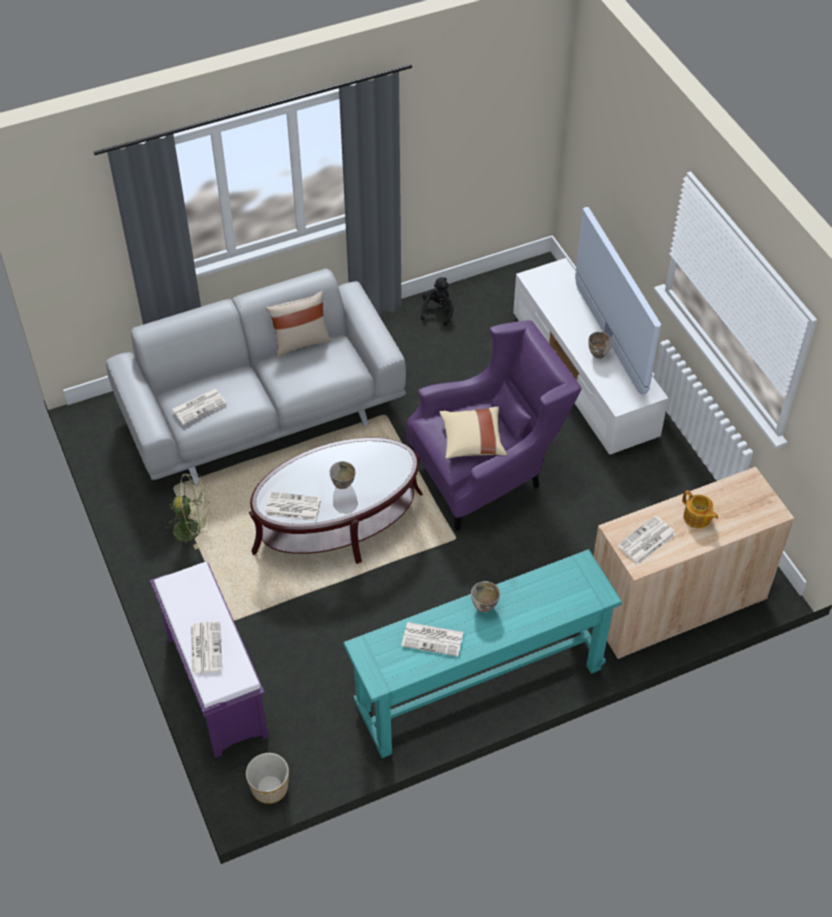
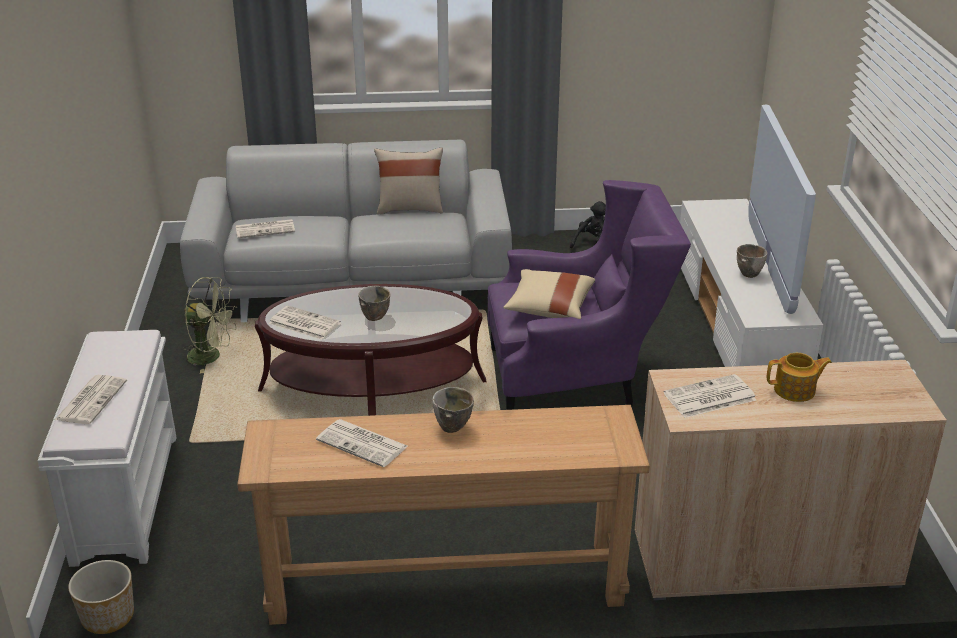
camera: 20 degrees right, 20 degrees down
(215, 685) = (126, 496): purple bench -> white bench
(479, 687) = (445, 582): turquoise console table -> brown console table
(697, 518) = (795, 390): teapot -> teapot turned 75 degrees counterclockwise

